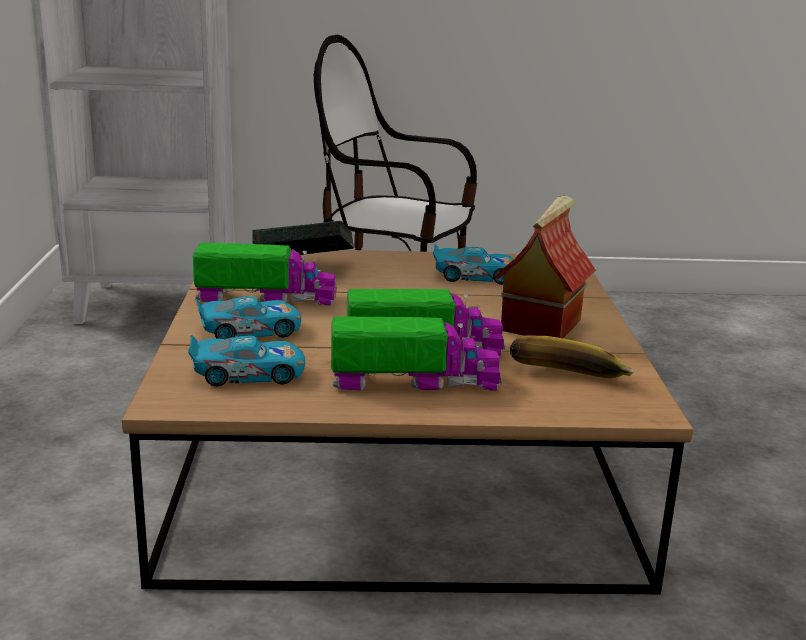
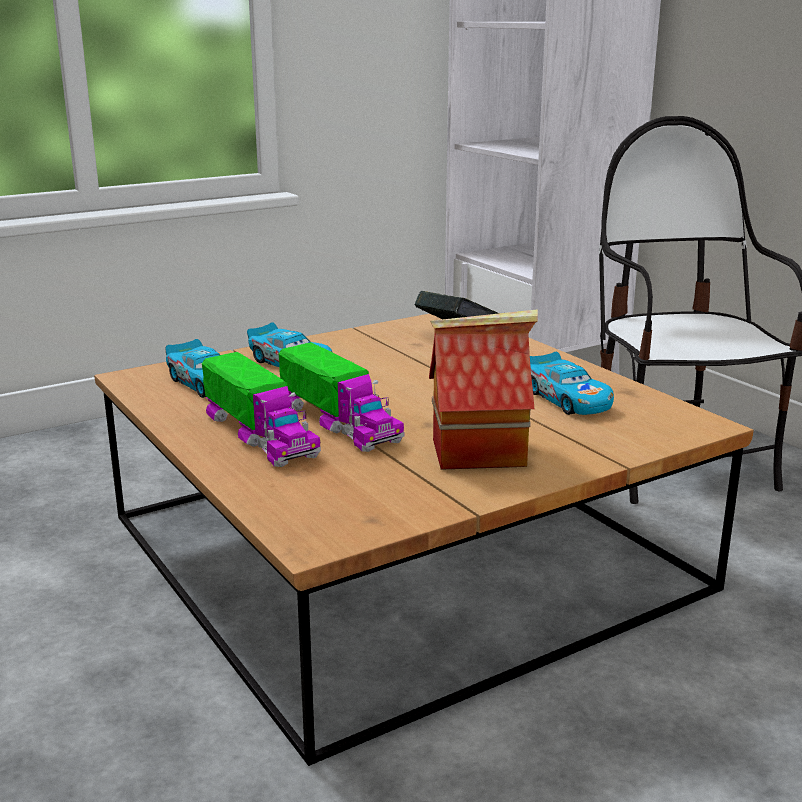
camera: 60 degrees right, 0 degrees up
(266, 298) = (369, 350): toy truck -> none
(567, 379) = (347, 490): banana -> none

